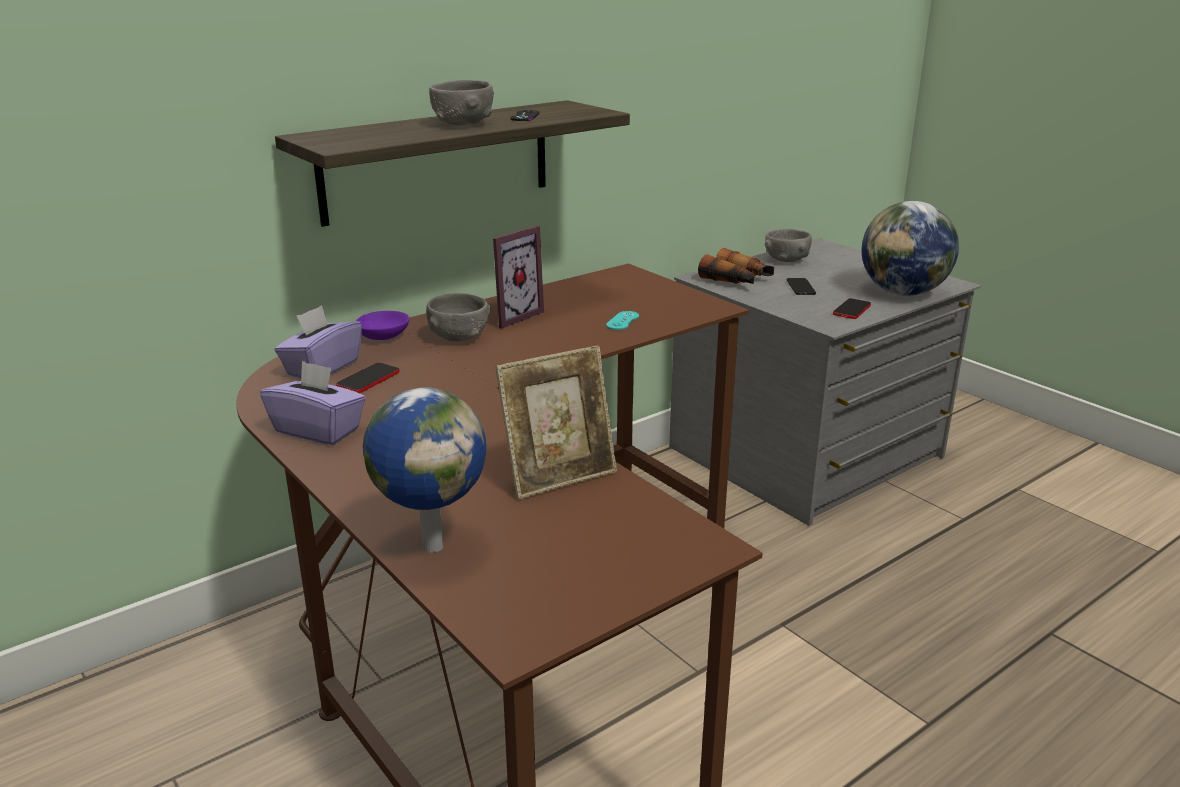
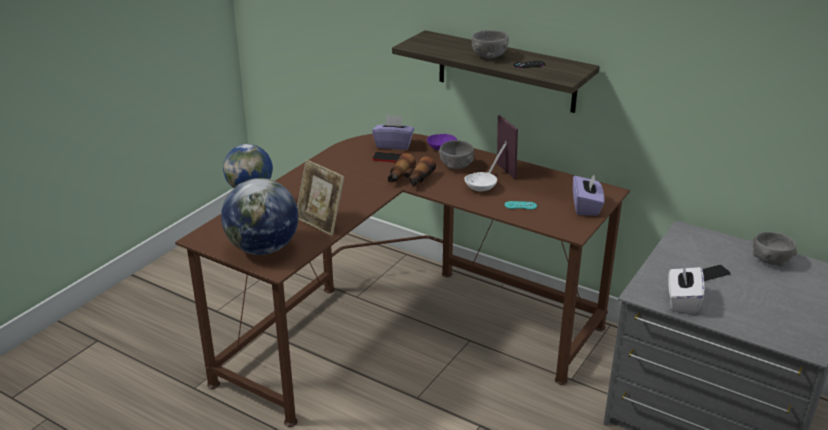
camera: 70 degrees right, 5 degrees up
(318, 430) = (332, 162): purple tissue box -> purple tissue box (586, 207)
(511, 316) = (498, 172): picture frame -> picture frame turned 135 degrees counterclockwise
(549, 334) = (480, 188): none -> white bowl
(737, 280) = (694, 245): binoculars -> binoculars (409, 180)
(852, 310) = (682, 301): phone -> white tissue box
(903, 293) = (752, 323): globe -> globe (263, 249)

